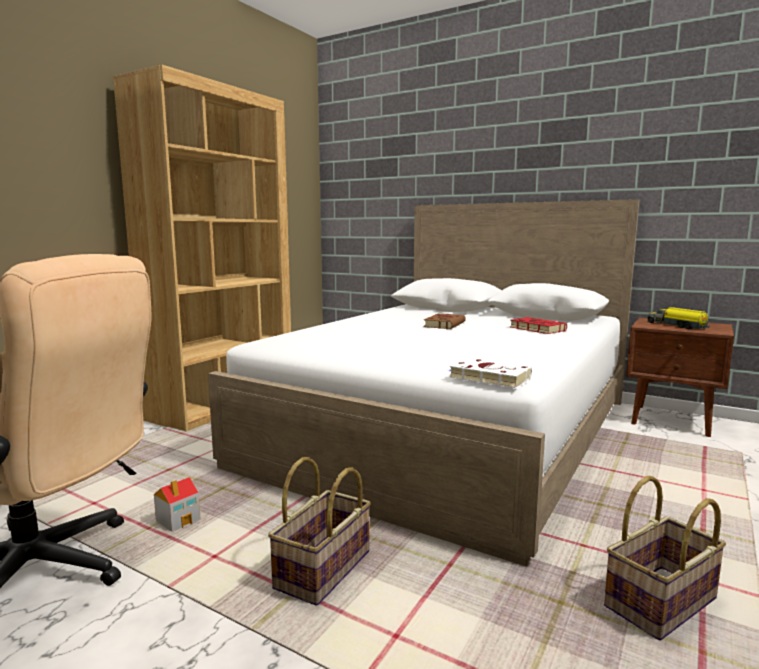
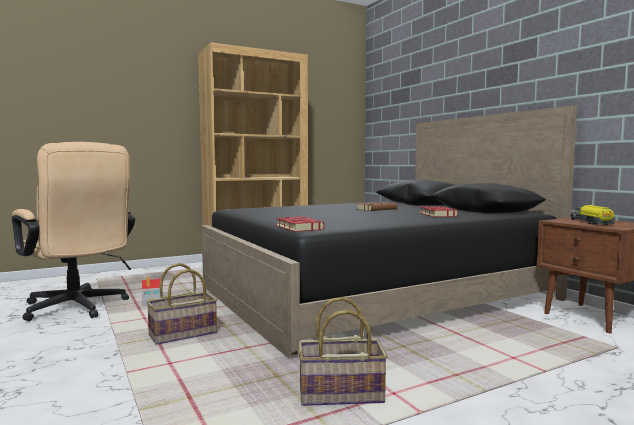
camera: 30 degrees right, 5 degrees down
(451, 430) = (376, 293): white bed -> black bed
(487, 377) = (298, 227): white book -> red book

